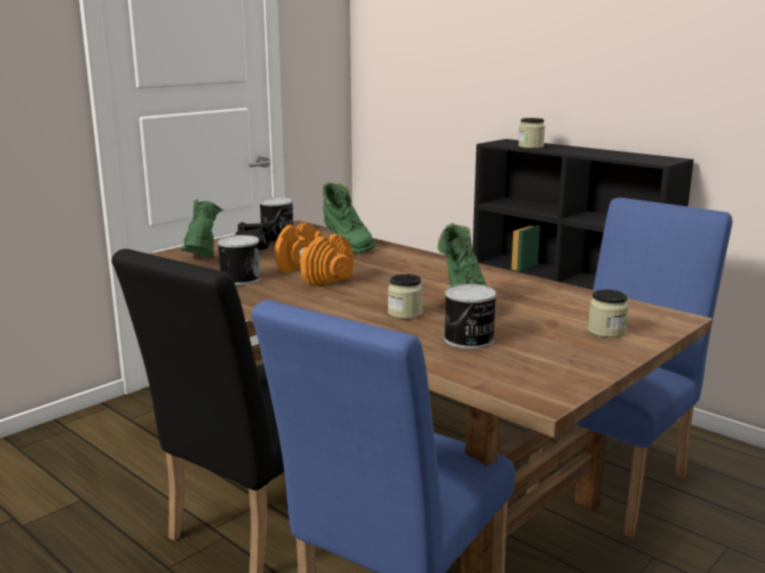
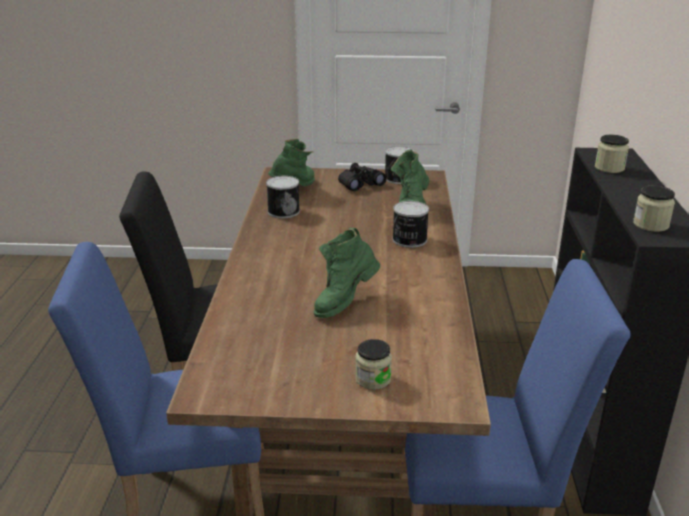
camera: 50 degrees right, 10 degrees up
(313, 274) = (329, 226): orange dumbbell -> none
(405, 313) = (297, 287): jar -> jar (650, 224)
(469, 340) = (276, 329): can -> can (409, 240)

